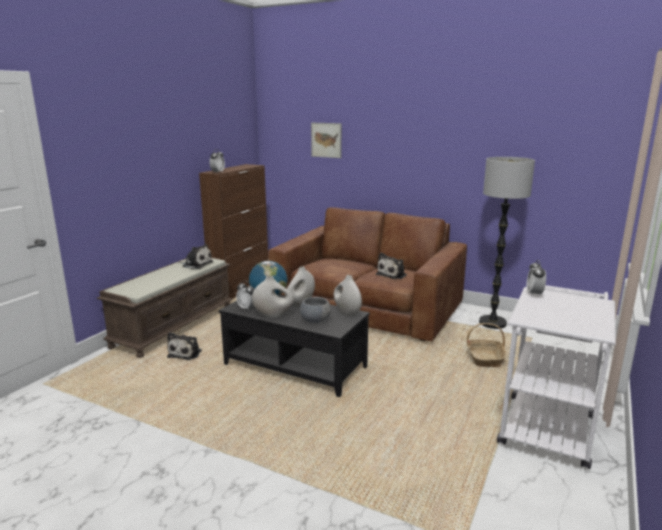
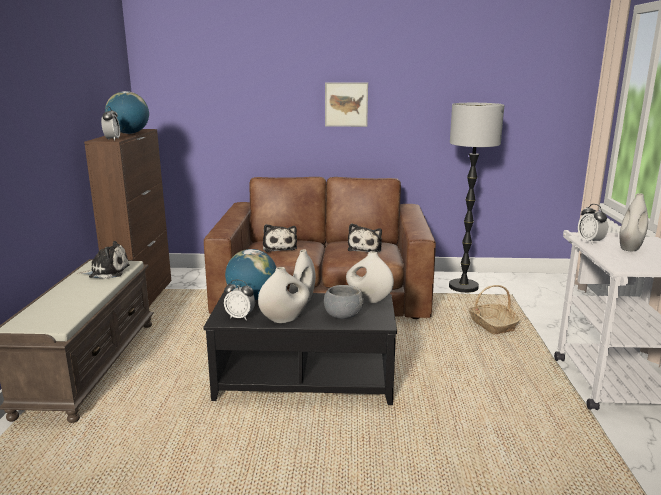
camera: 25 degrees left, 0 degrees up
(186, 353) = (142, 399): plush toy -> plush toy (279, 247)
(238, 168) = (129, 133): none -> globe
(326, 140) = (235, 93): picture -> picture (346, 104)
(563, 305) = (630, 248): none -> white vase

